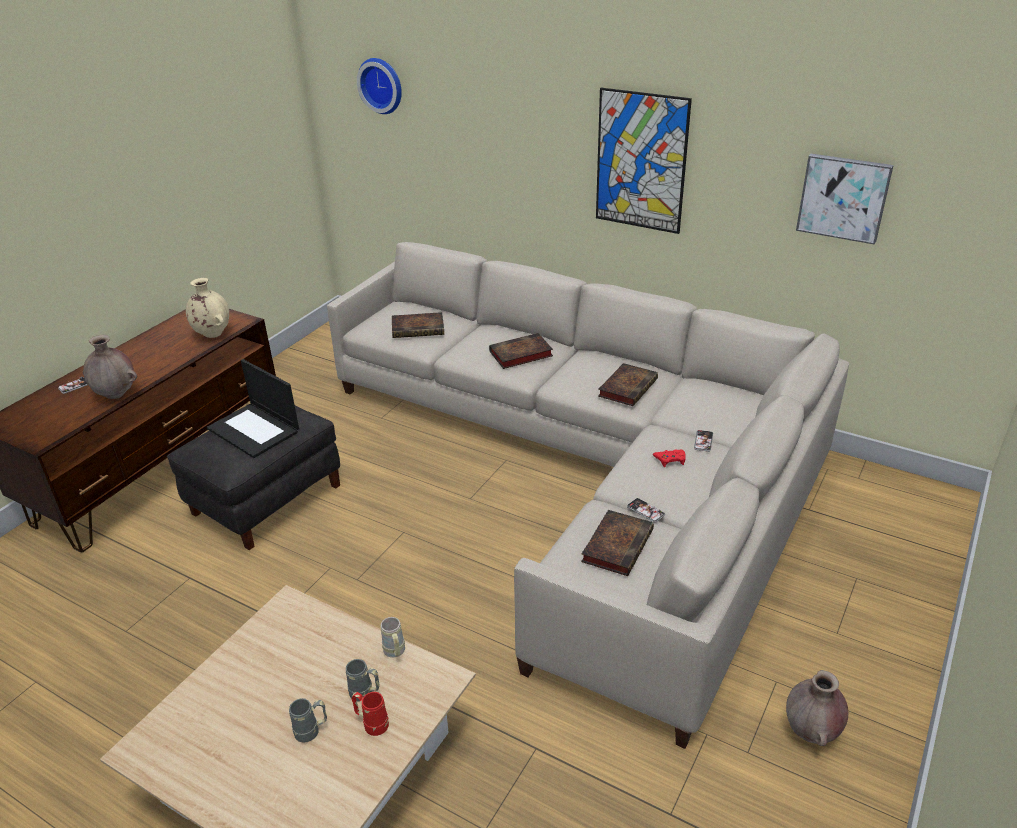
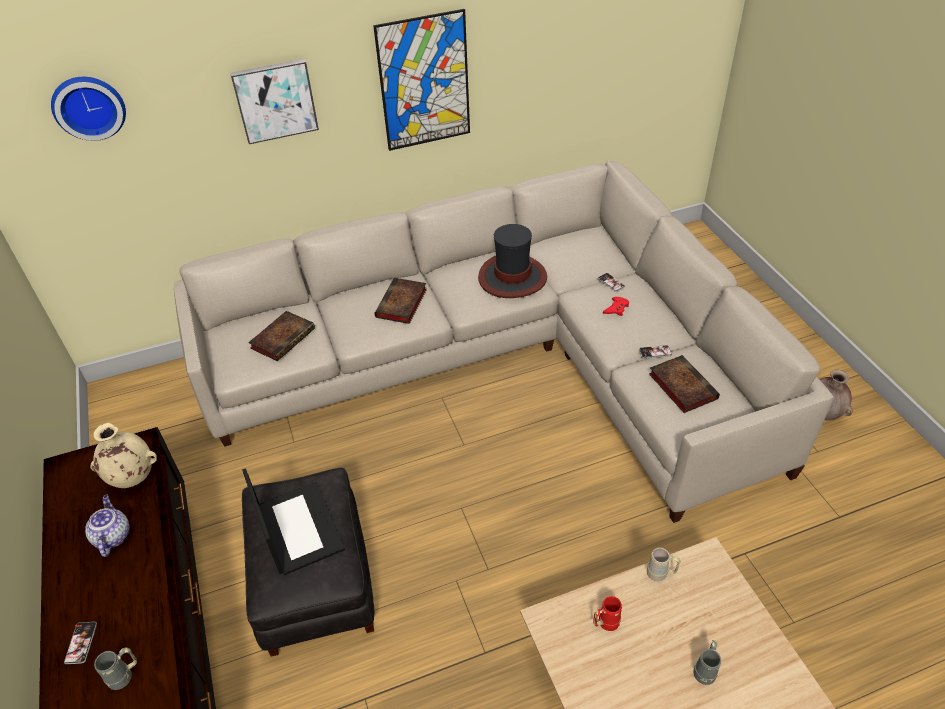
camera: 50 degrees left, 10 degrees up
(117, 395) = (152, 610): brown vase -> none
(161, 352) = (112, 536): none -> teapot
(255, 430) = (298, 527): laptop -> laptop turned 105 degrees counterclockwise
(365, 693) = (690, 614): grey mug -> grey mug (125, 675)
(372, 724) = (724, 625): red mug -> red mug (605, 623)
(628, 387) = (512, 277): book -> hat
(843, 197) = (596, 51): picture -> picture (275, 100)

